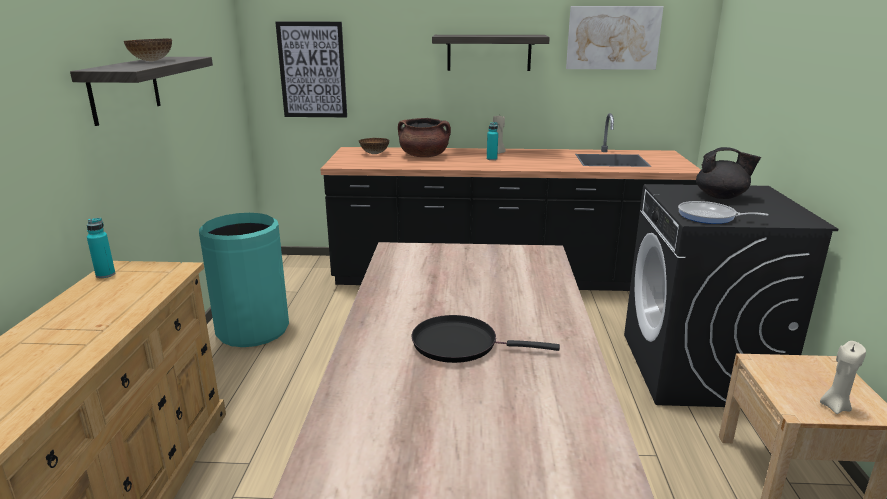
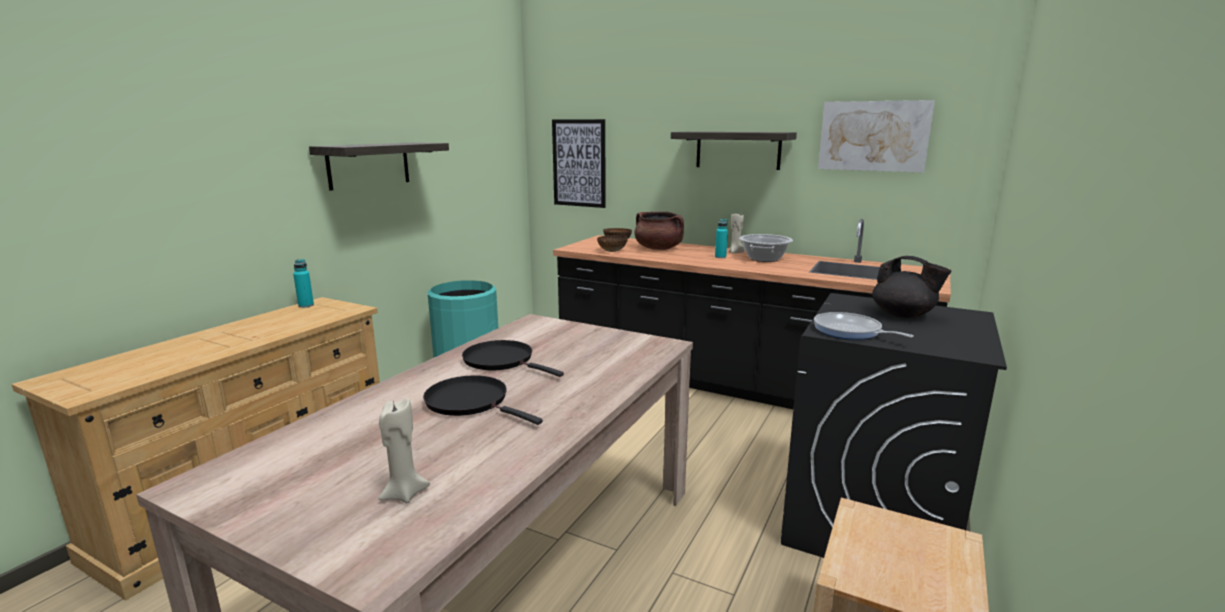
camera: 25 degrees right, 5 degrees down
(151, 61) = (391, 143): bowl -> bowl (612, 251)
(427, 296) = (502, 361): none -> black frying pan
(530, 157) = (764, 259): none -> cooking pot
(834, 407) = (902, 585): beige candle -> beige candle (404, 494)

